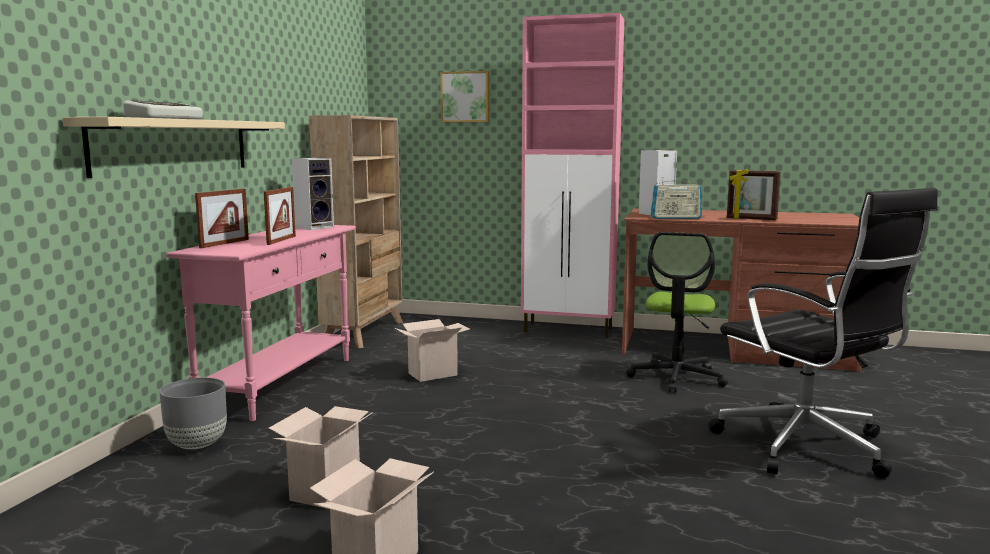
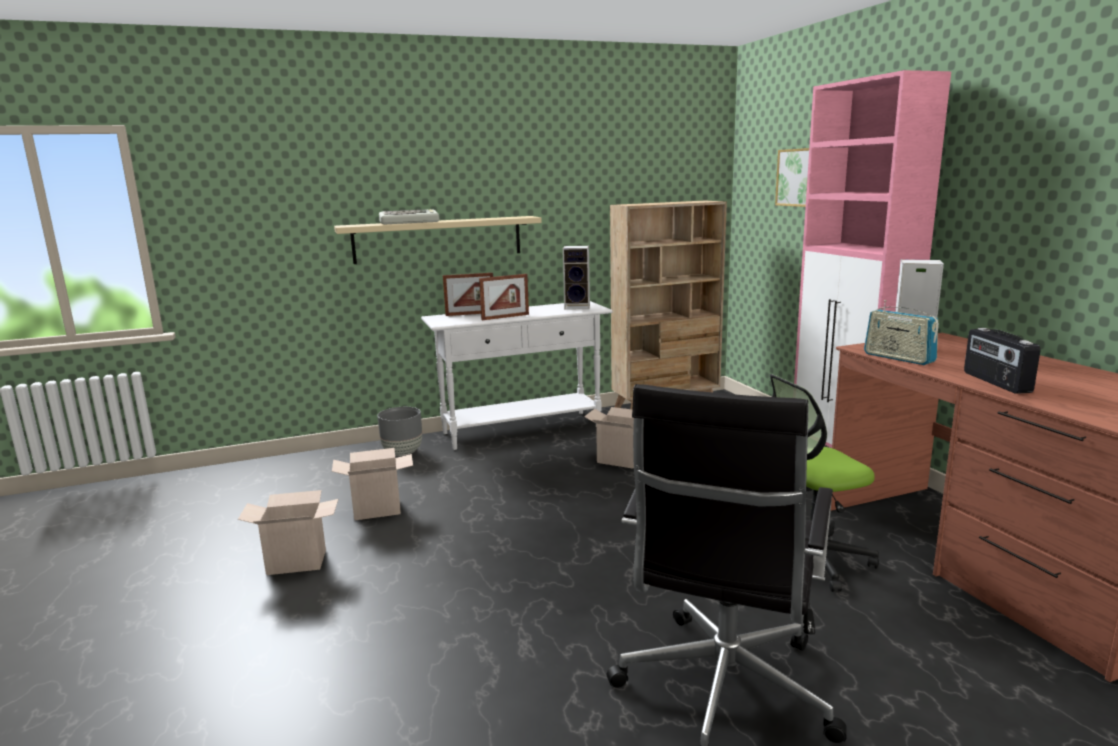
camera: 55 degrees right, 5 degrees up
(281, 384) = (522, 430): pink console table -> white console table
(751, 219) = (995, 382): picture frame -> radio

